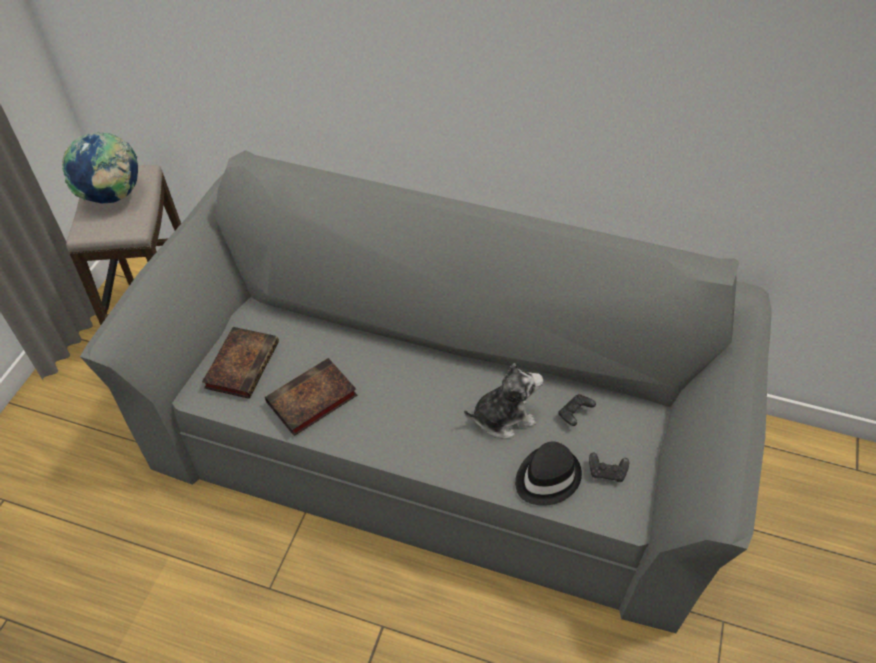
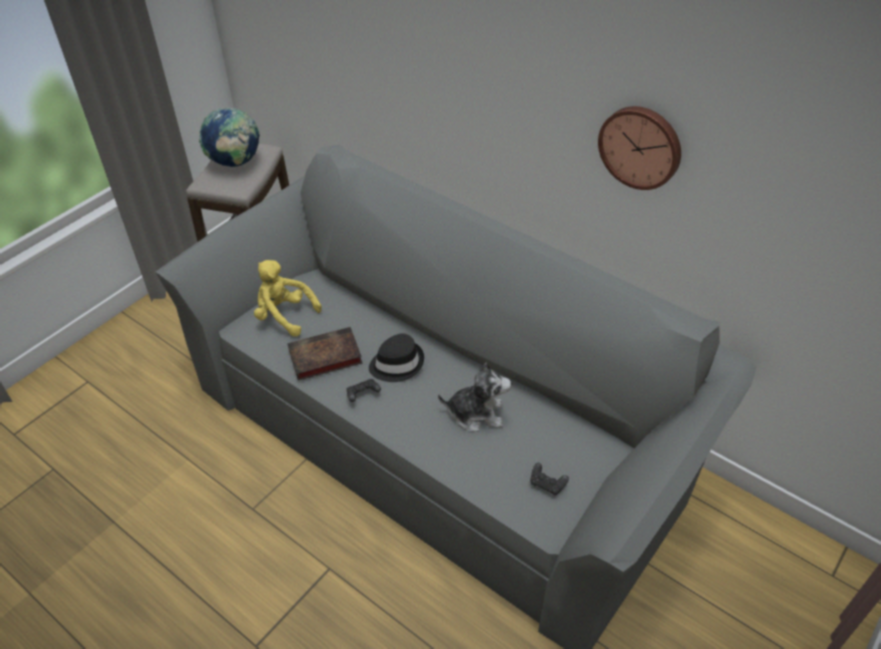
camera: 20 degrees right, 5 degrees down
(242, 363) = (284, 315): book -> yellow plush toy
(546, 477) = (491, 472): black hat -> black hat (396, 363)
(574, 414) = (541, 429): black game controller -> black game controller (363, 395)
(630, 92) = (641, 146): none -> wall clock

